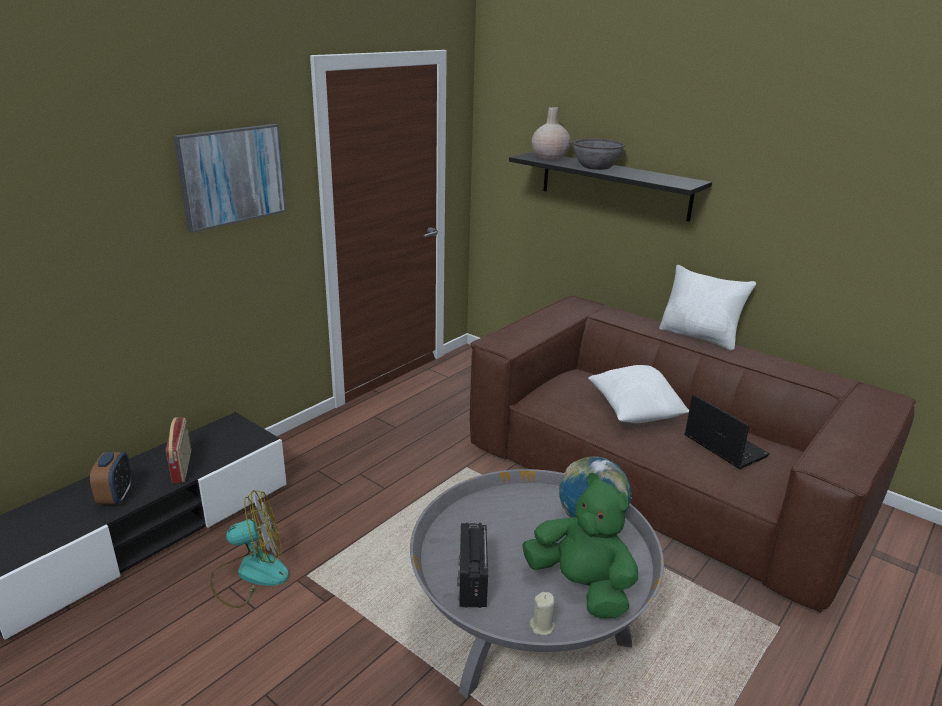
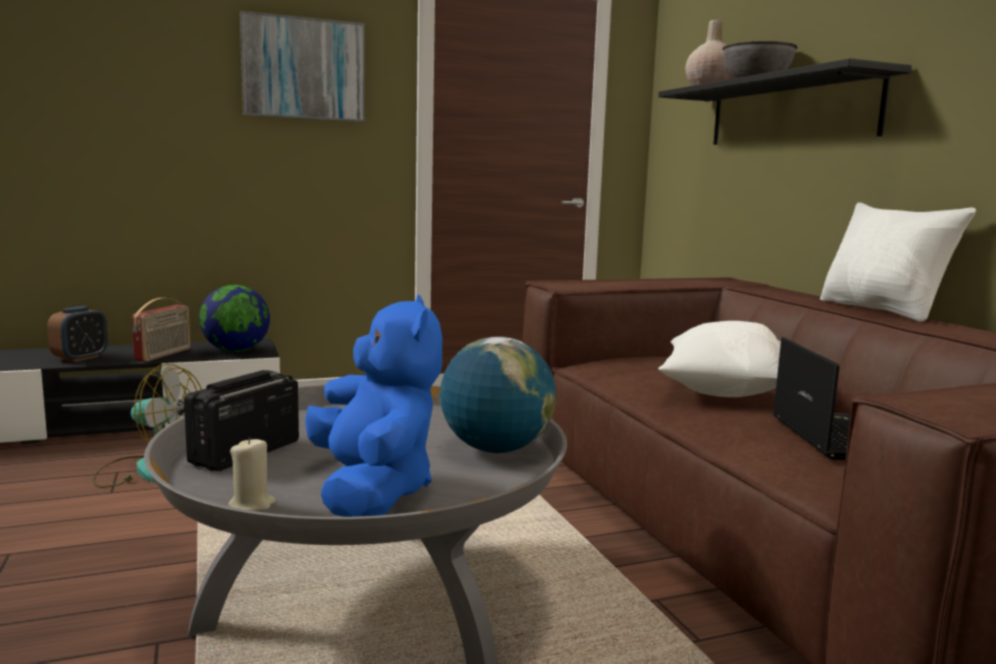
camera: 30 degrees right, 15 degrees down
(234, 441) = (236, 351): none -> globe
(581, 586) = (372, 491): green plush toy -> blue plush toy

